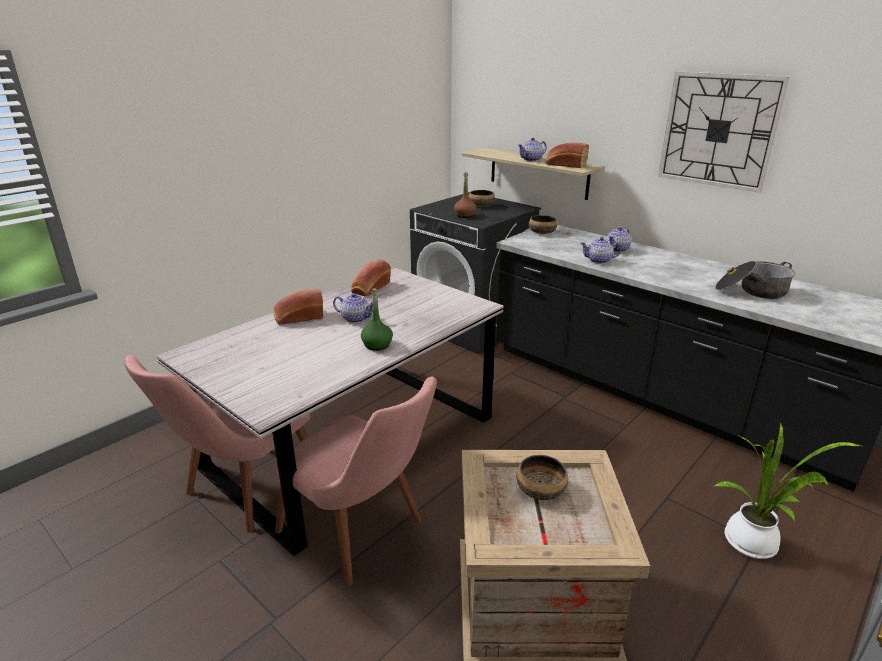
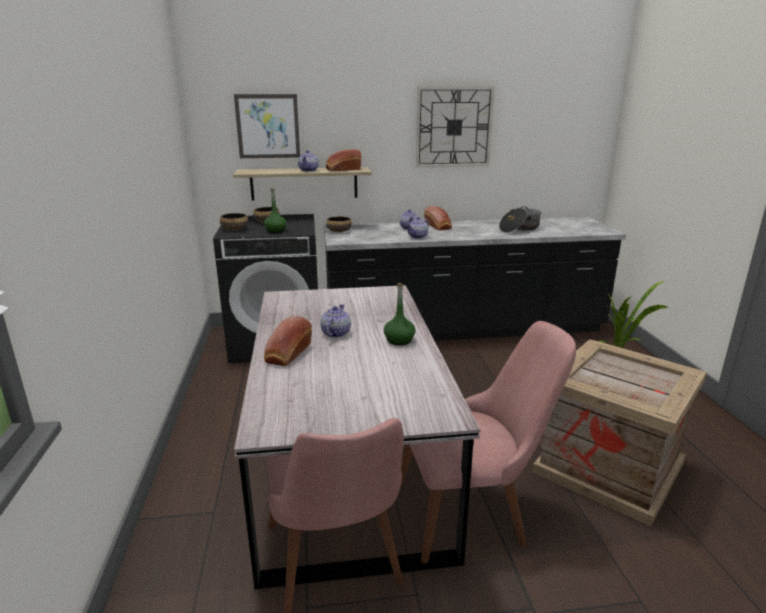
camera: 50 degrees left, 5 degrees down
(355, 318) = (335, 333): teapot -> teapot turned 45 degrees counterclockwise
(370, 288) = (286, 311): bread -> bread (438, 226)
(465, 215) = (275, 230): brown bottle -> green bottle
(513, 107) = (268, 126): none -> picture
(540, 489) = (609, 373): bowl -> bowl (234, 229)

